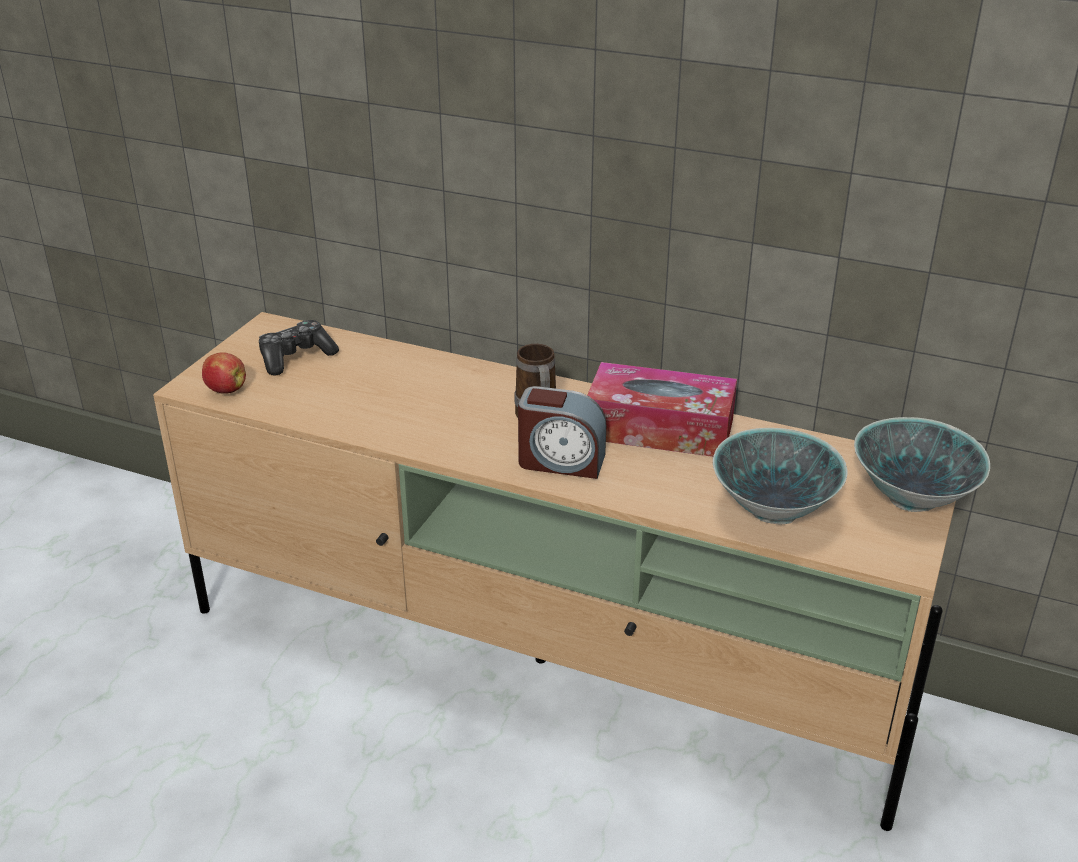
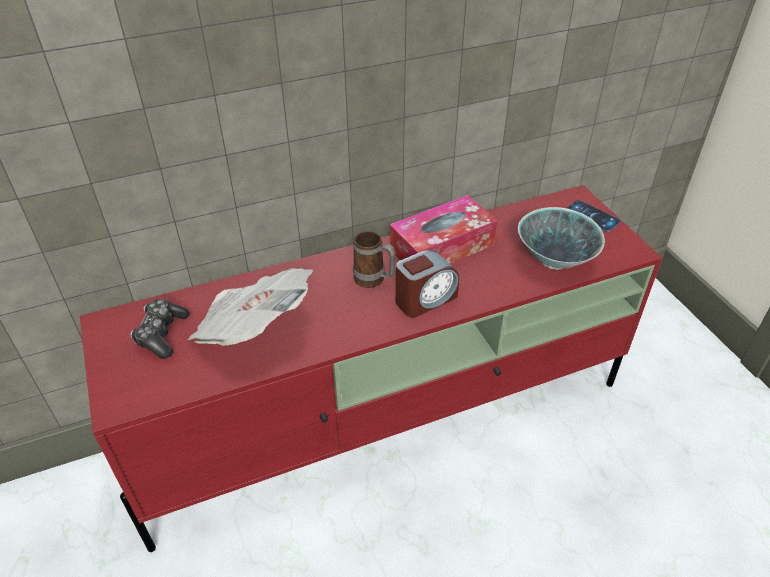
camera: 45 degrees left, 10 degrees up
(225, 390) = (147, 391): apple -> none
(370, 394) = (254, 329): none -> newspaper
(544, 662) = (388, 420): beige tv stand -> red tv stand
(911, 499) = (592, 216): bowl -> phone

